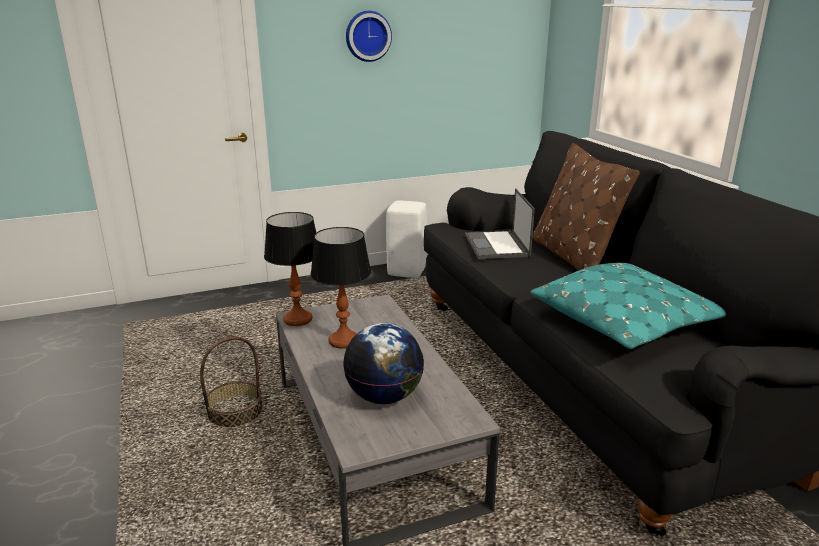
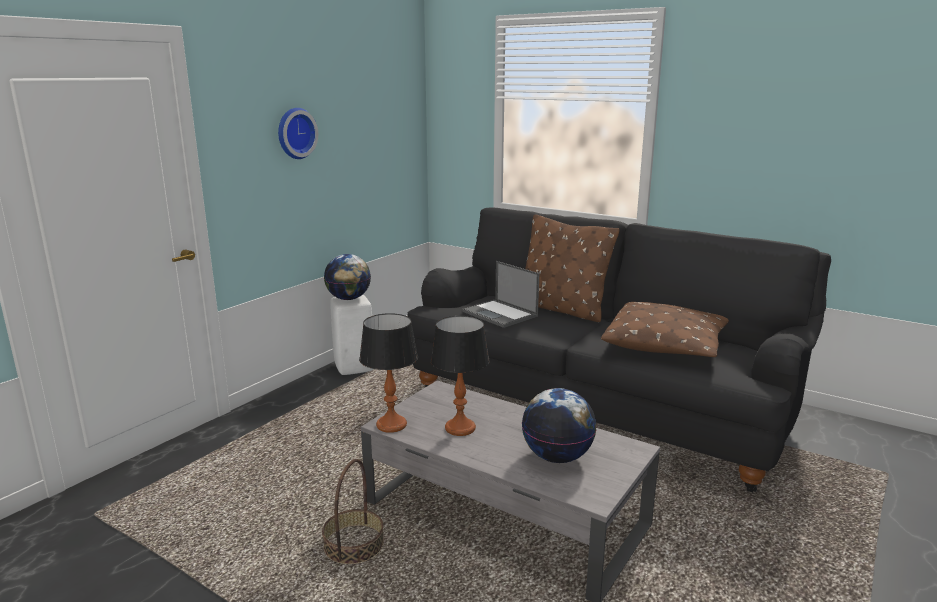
camera: 35 degrees left, 5 degrees down
(404, 204) = (348, 299): none -> globe
(626, 322) = (666, 345): turquoise pillow -> brown pillow

